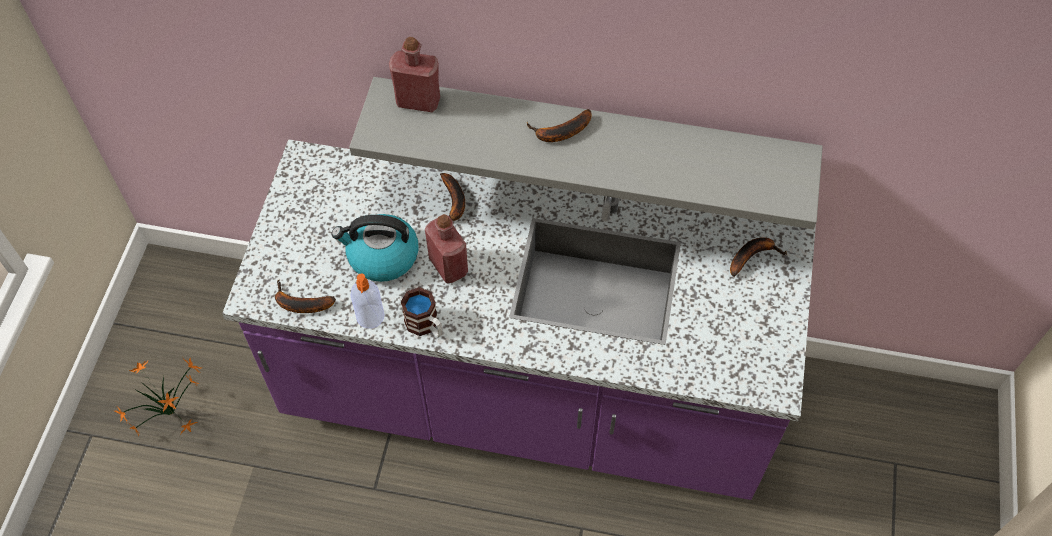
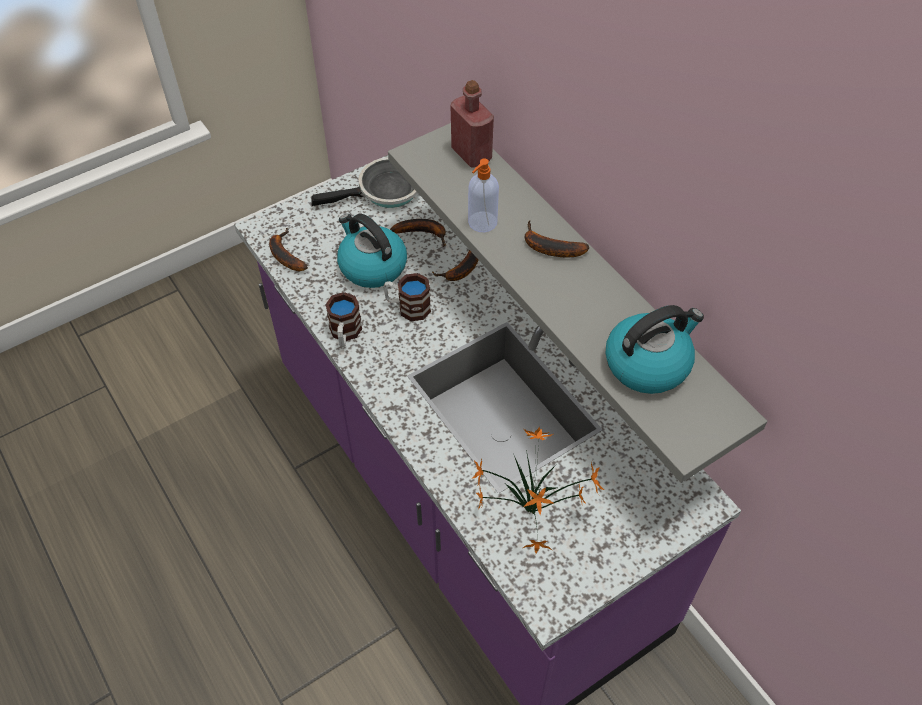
camera: 45 degrees right, 5 degrees down
(175, 413) = (235, 315): potted plant -> potted plant (535, 514)
(318, 188) = (385, 191): none -> frying pan
(370, 317) = (316, 299): soap dispenser -> soap dispenser (481, 223)
(448, 266) = (408, 307): red bottle -> mug
(716, 164) = (648, 363): none -> kettle
(753, 256) = (652, 489): banana -> banana (423, 233)

